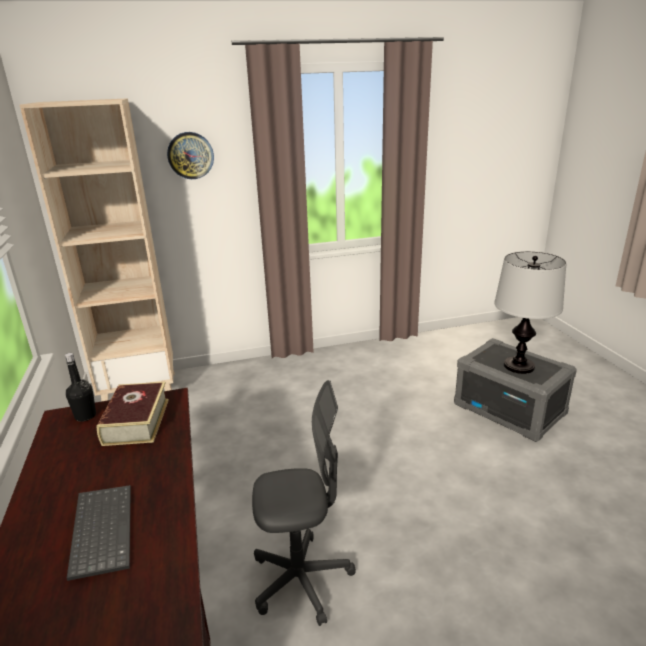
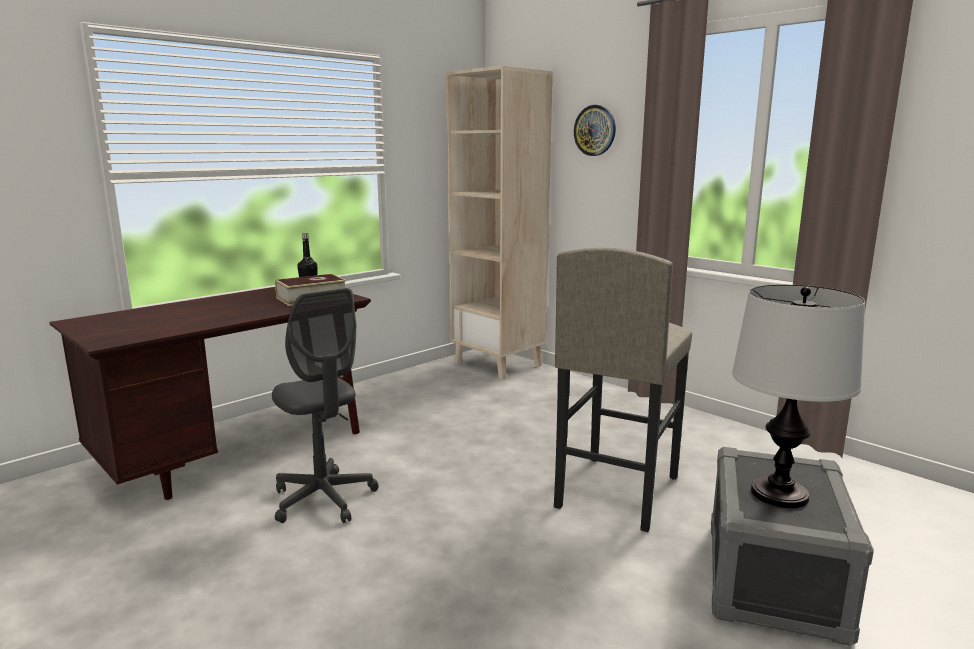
camera: 60 degrees right, 10 degrees down
(100, 530) = (189, 315): keyboard -> none
(396, 420) = (616, 491): none -> grey stool

